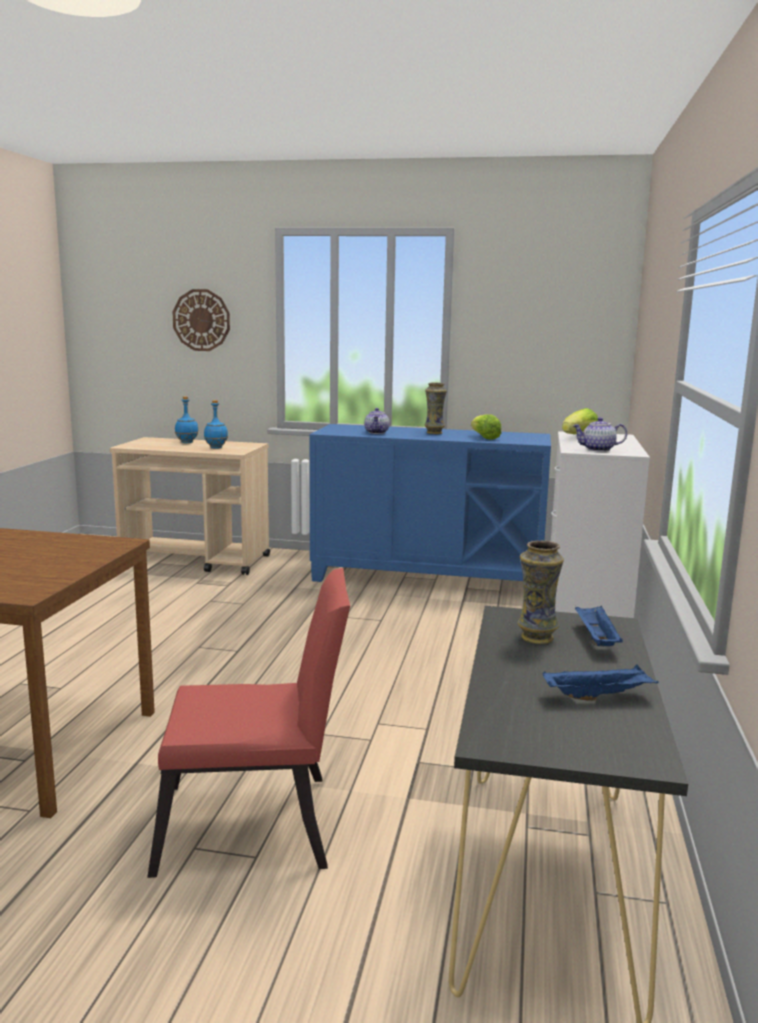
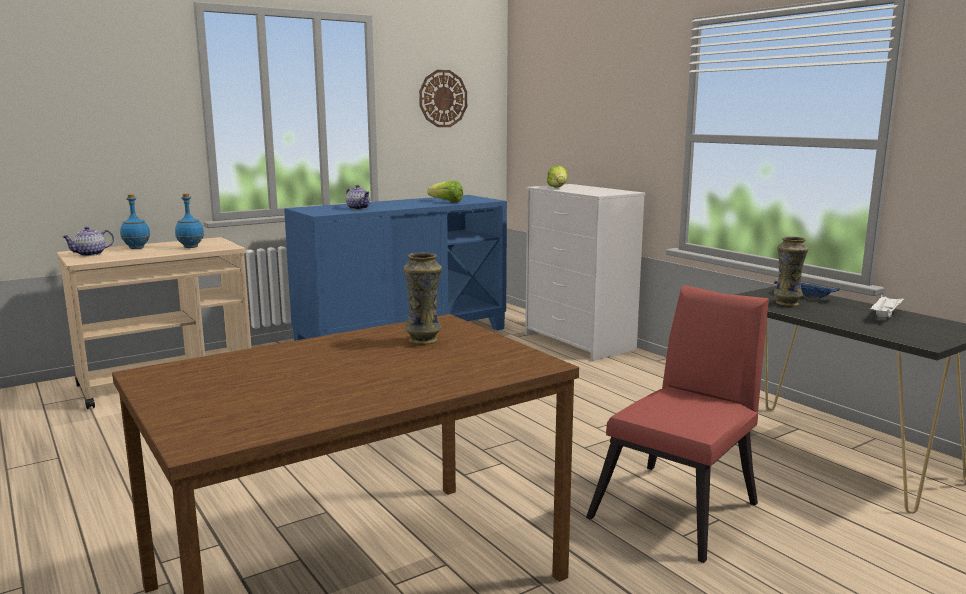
camera: 45 degrees left, 0 degrees up
(201, 320) = (107, 105): wall clock -> wall clock (443, 98)
(434, 433) = (399, 203): vase -> vase (424, 340)
(598, 450) = (606, 192): teapot -> teapot (90, 254)
(598, 696) = (885, 315): blue tray -> white tray

